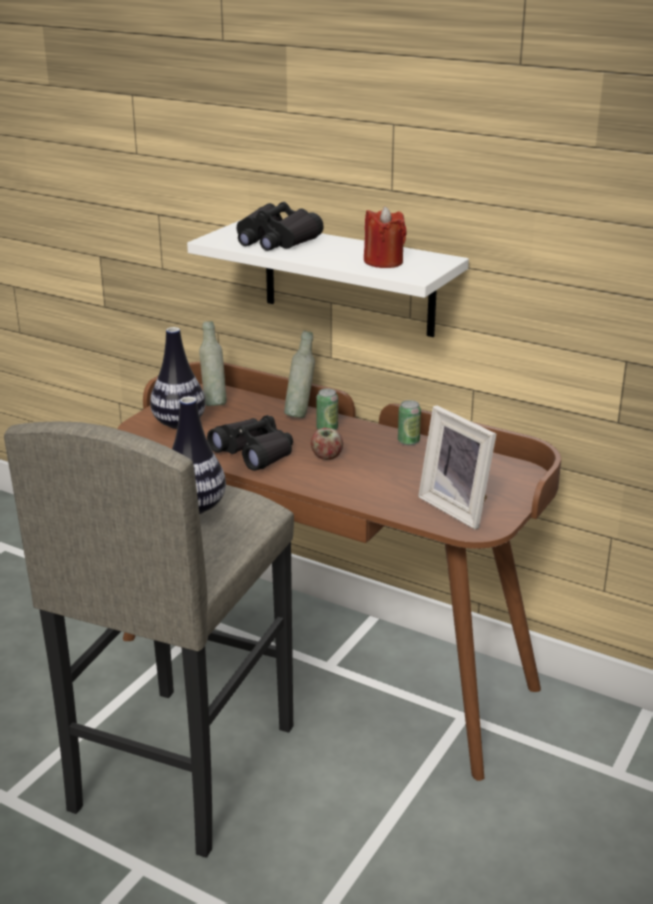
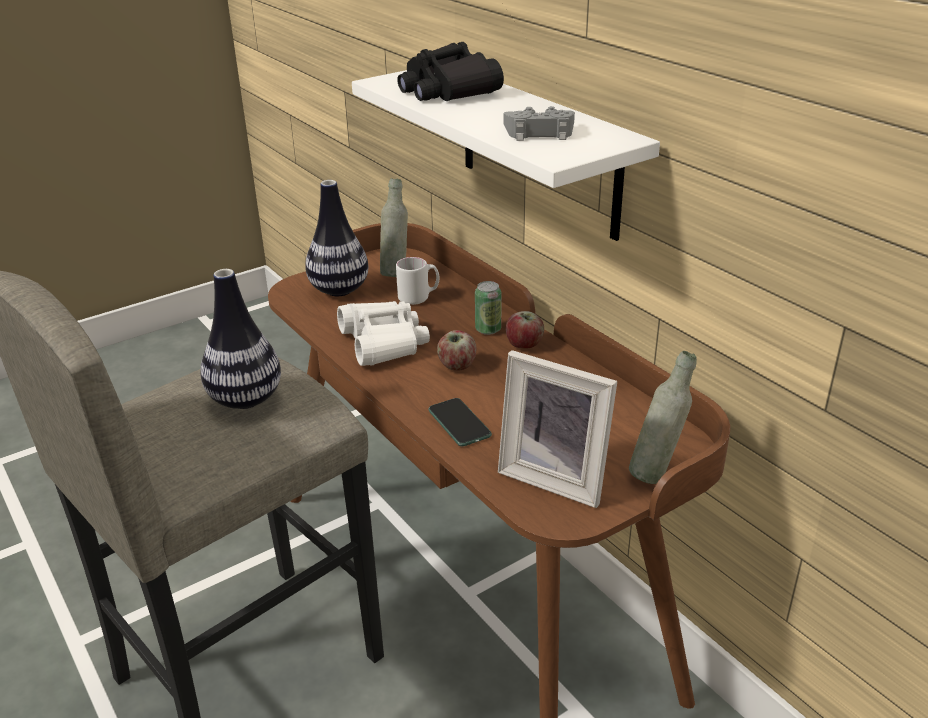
camera: 25 degrees right, 5 degrees up
(251, 417) = (419, 298): none -> white mug
(254, 453) = (383, 343): black binoculars -> white binoculars
(300, 414) = (474, 304): grey bottle -> grey bottle (656, 473)
(363, 492) = (459, 423): none -> phone
(364, 434) = (524, 345): none -> apple
(383, 262) = (539, 132): red candle -> grey game controller
(408, 441) = (569, 366): can -> none
(458, 508) = (556, 477): picture frame -> picture frame turned 45 degrees counterclockwise

